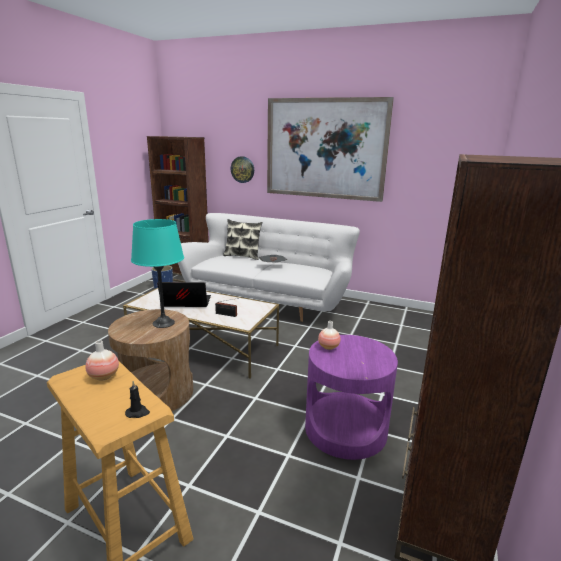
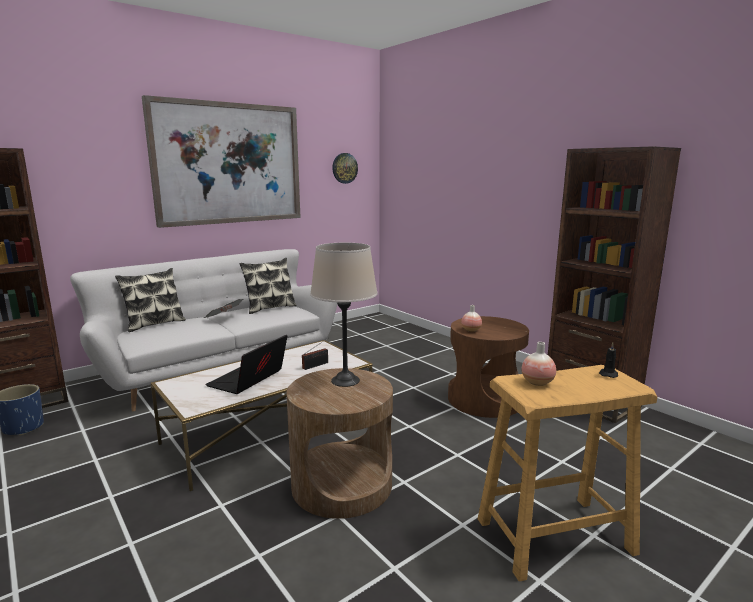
camera: 60 degrees left, 5 degrees down
(163, 323) = (345, 380): turquoise table lamp -> beige table lamp
(242, 169) = (105, 199): wall clock -> wall clock (344, 168)
(311, 270) = (270, 308): none -> pillow
(346, 428) = (484, 399): purple side table -> brown side table

